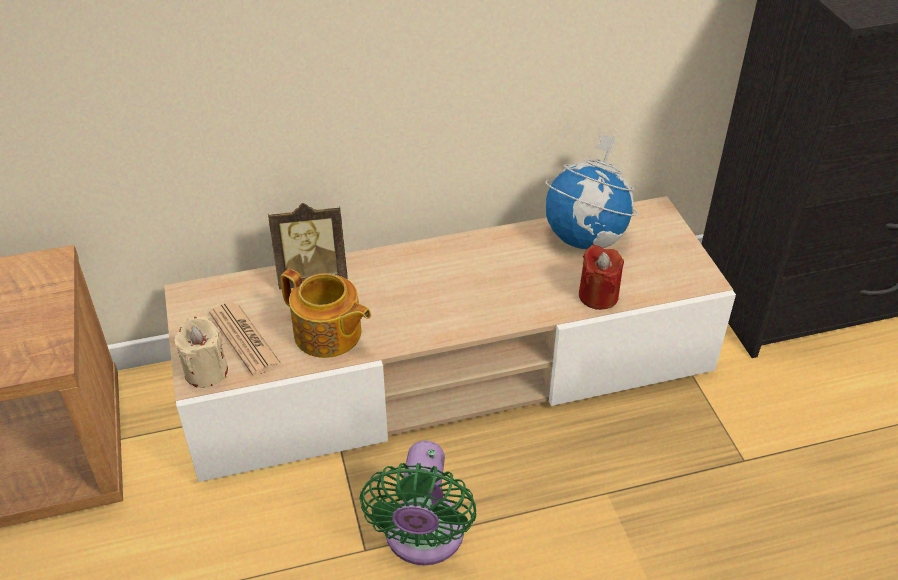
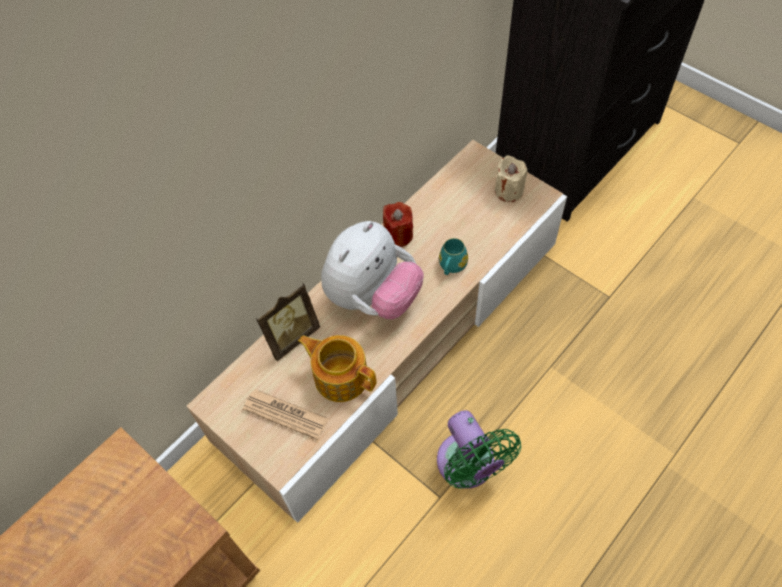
camera: 30 degrees left, 15 degrees up
(206, 371) = (281, 456): beige candle -> beige candle (508, 191)
(328, 335) = (340, 376): teapot -> teapot turned 150 degrees counterclockwise
(426, 284) = (373, 297): none -> plush toy
(536, 297) = (451, 266): none -> turquoise mug
(586, 238) = (448, 202): globe -> none
(598, 296) = (488, 244): red candle -> red candle (398, 235)

